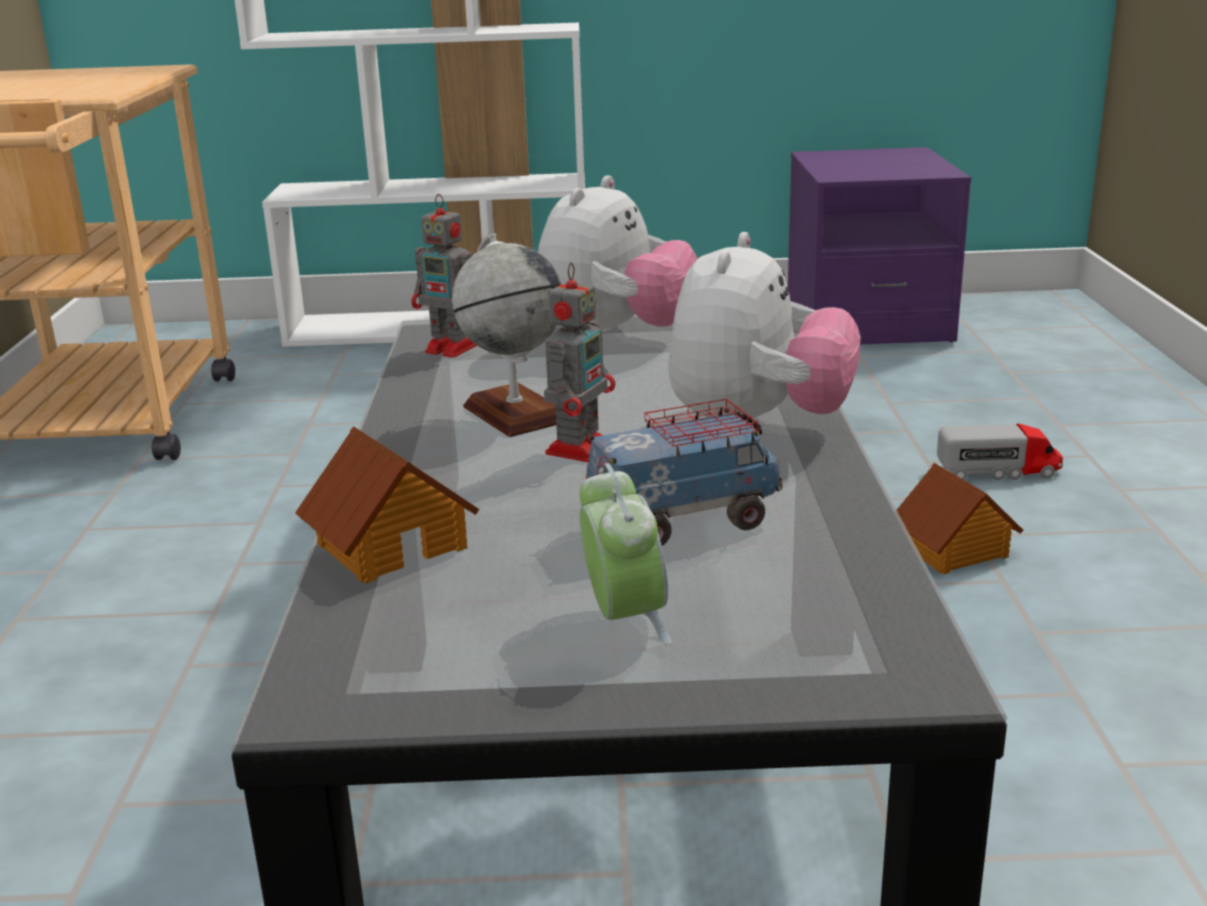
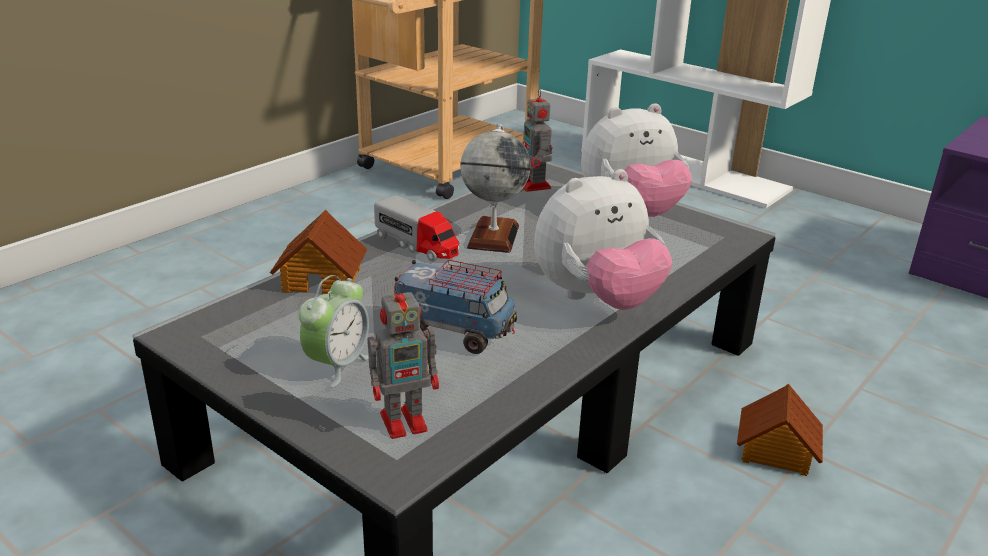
camera: 40 degrees right, 5 degrees up
(580, 449) = (485, 270): toy robot -> toy robot (406, 421)
(998, 472) = (902, 420): toy truck -> toy truck (418, 245)

